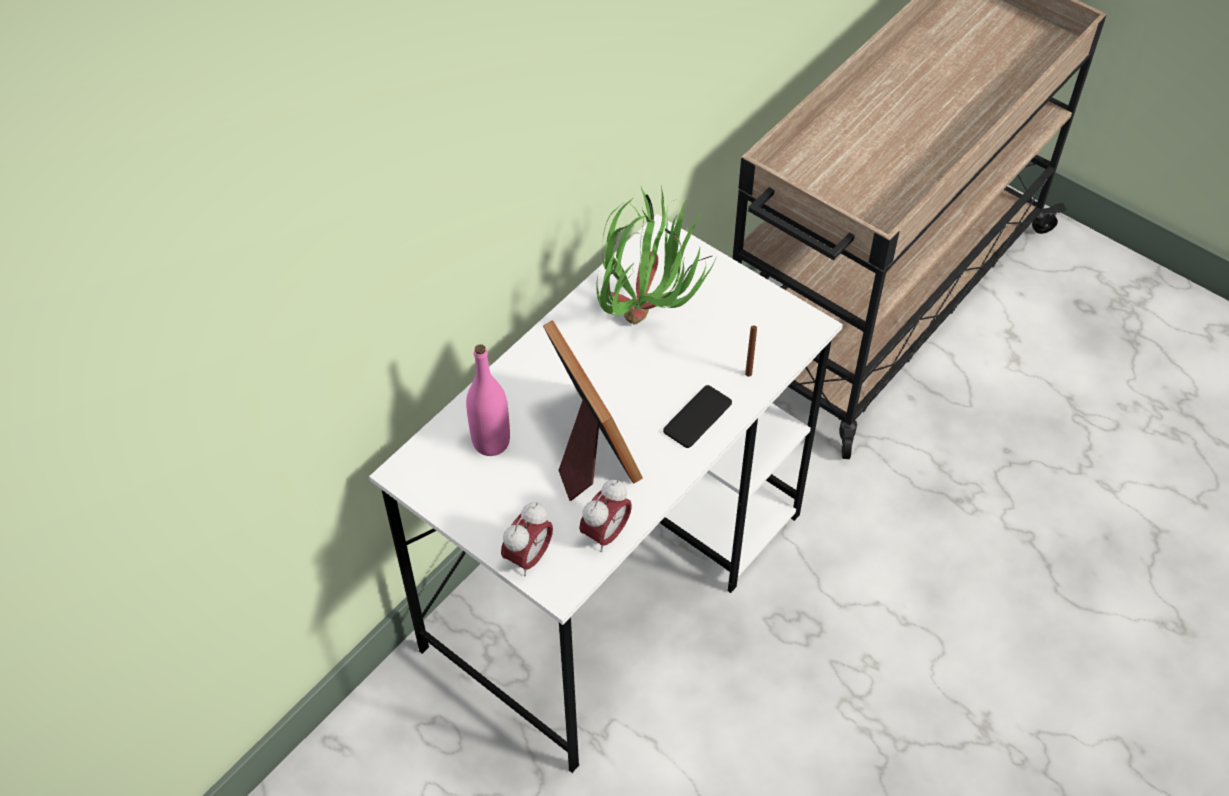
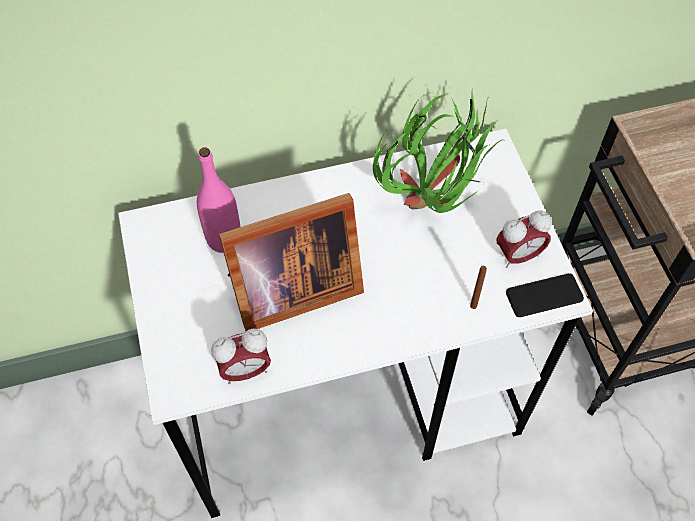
camera: 35 degrees right, 5 degrees up
(528, 557) = (172, 351): alarm clock -> alarm clock (518, 255)
(586, 448) = (290, 289): picture frame -> picture frame turned 60 degrees clockwise
(697, 417) = (400, 317): phone -> phone (544, 296)

